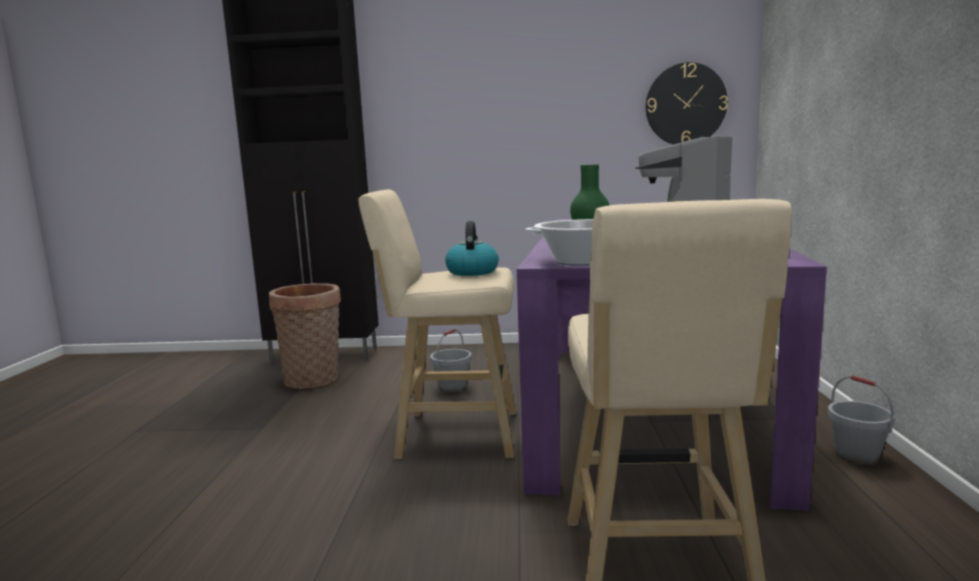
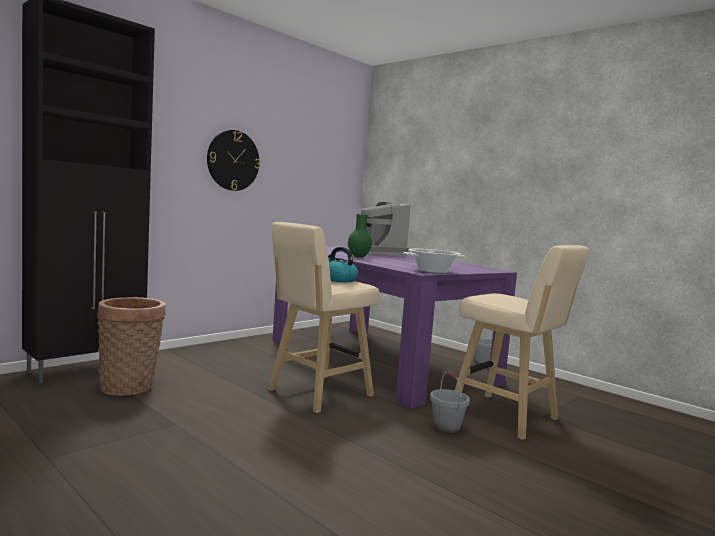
camera: 50 degrees left, 5 degrees down
(452, 388) = (255, 371): grey bucket -> grey bucket (446, 427)
(685, 104) = (333, 177): wall clock -> wall clock (233, 160)

